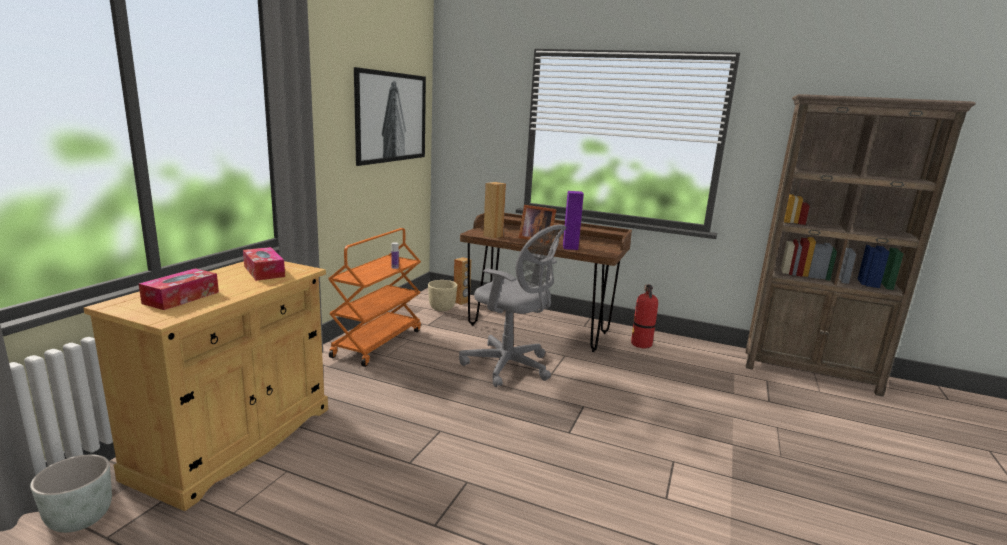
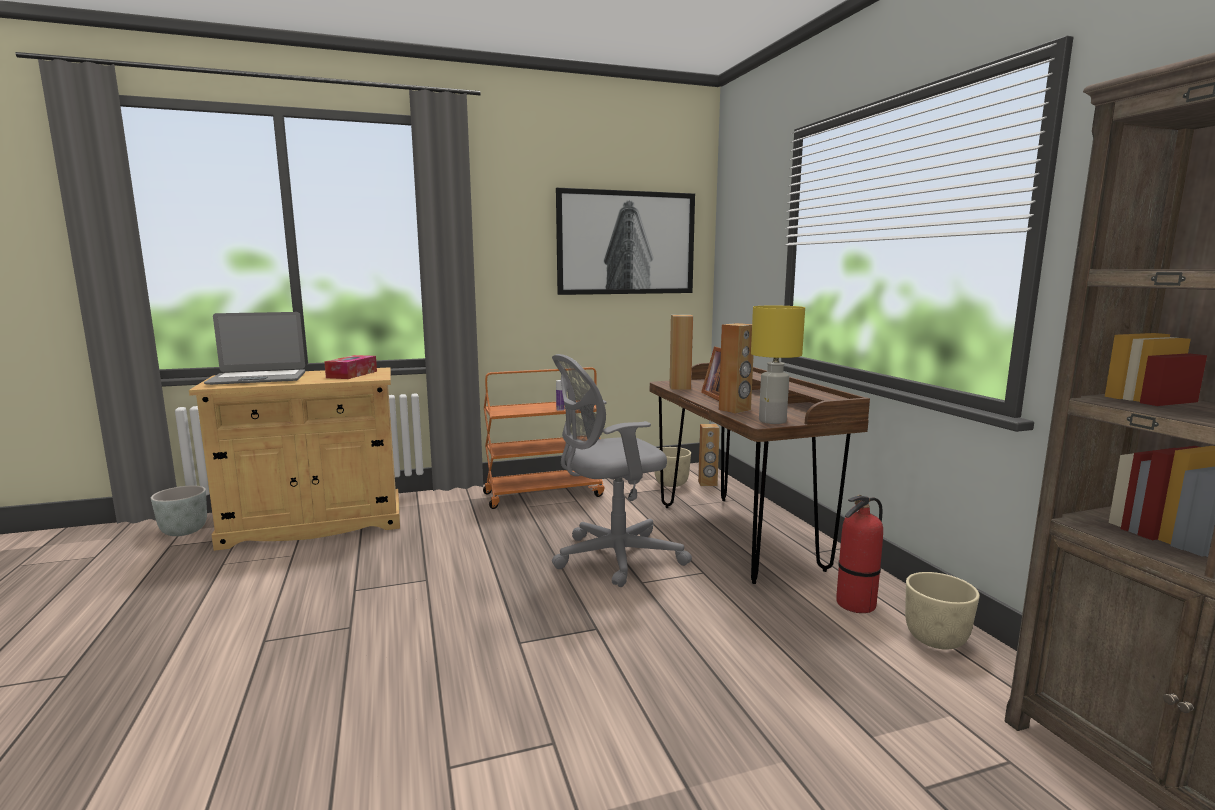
camera: 50 degrees right, 5 degrees down
(181, 297) = (258, 379): tissue box -> laptop
(510, 367) = (612, 558): grey office chair -> grey office chair turned 75 degrees clockwise
(570, 247) = (735, 410): purple speaker -> brown speaker
(607, 251) = (772, 421): none -> yellow table lamp
(685, 347) = (936, 640): none -> beige planter

